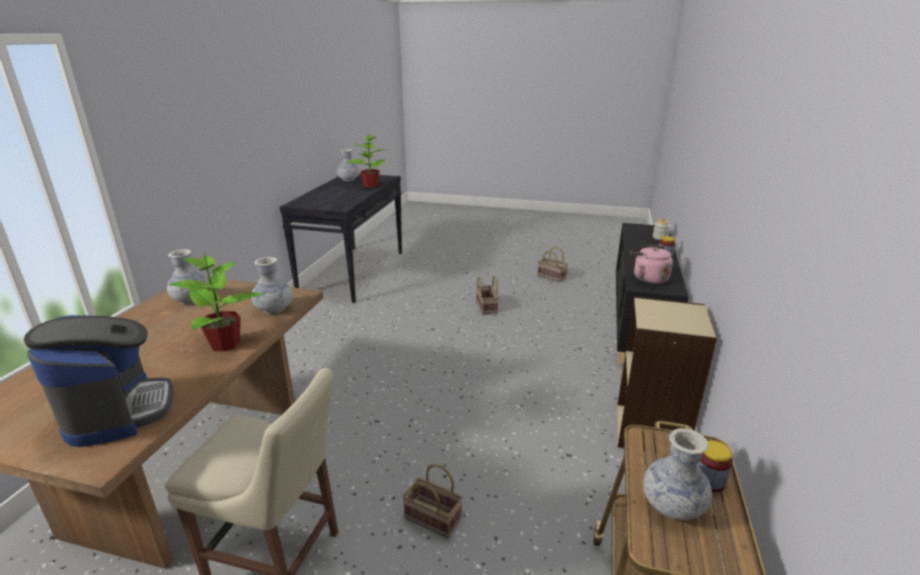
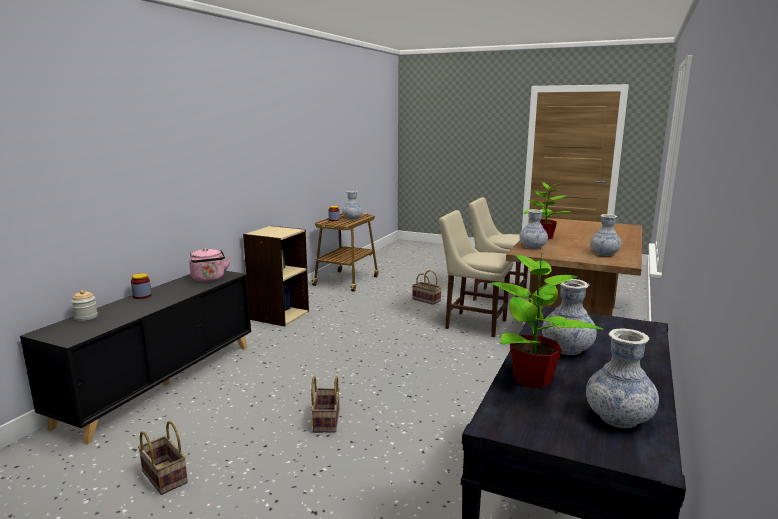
camera: 170 degrees left, 10 degrees down
(118, 411) = (564, 225): coffee machine -> none
(348, 194) = (567, 349): none -> vase
(357, 443) = (473, 323): none -> beige chair

